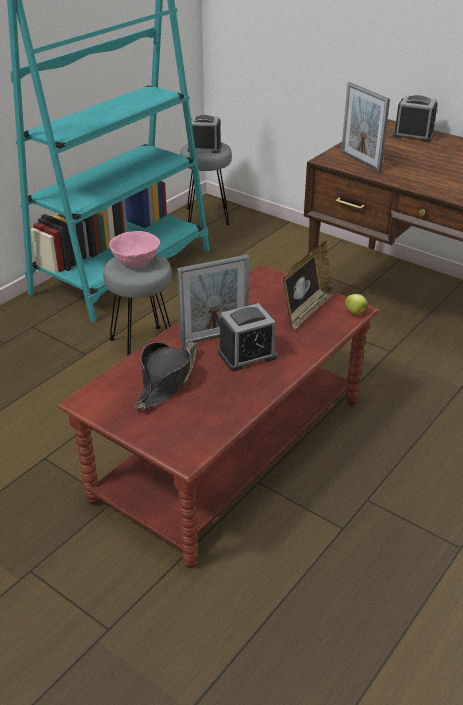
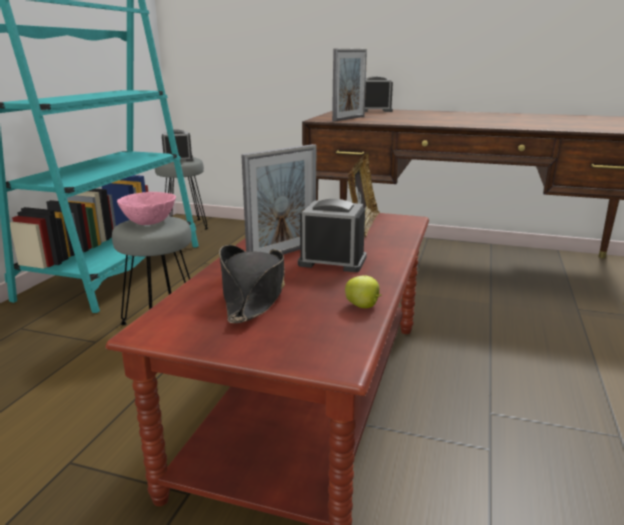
camera: 20 degrees left, 15 degrees down
(247, 355) = (332, 261): alarm clock -> alarm clock turned 120 degrees counterclockwise
(355, 313) = (411, 221): apple -> apple (363, 306)
(360, 161) = (349, 119): picture frame -> picture frame turned 90 degrees counterclockwise

